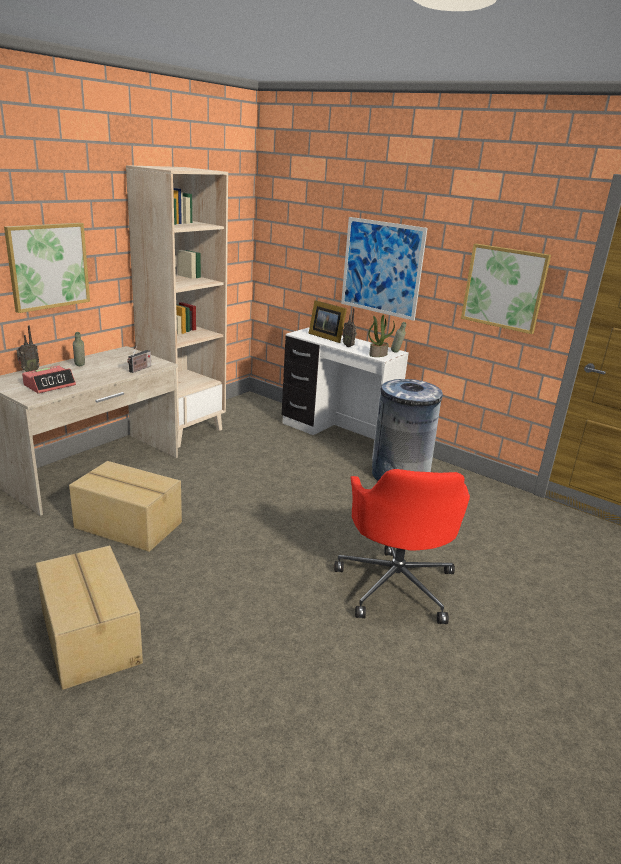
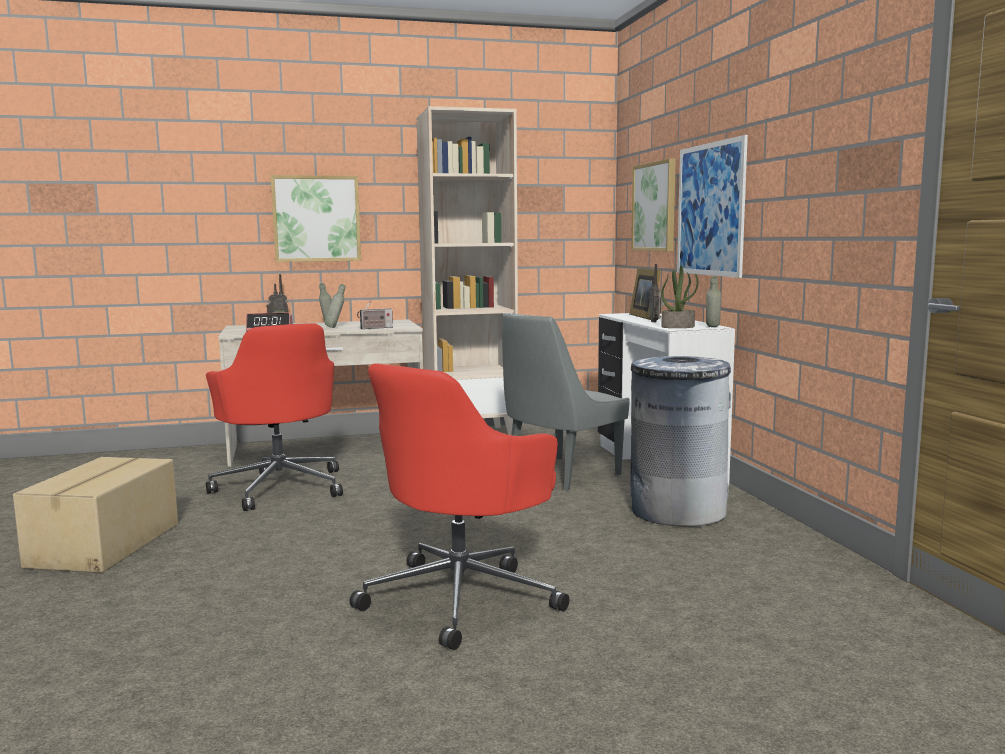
camera: 40 degrees right, 15 degrees down
(102, 372) = (336, 327): none -> grey bottle
(128, 526) = (280, 487): cardboard box -> red office chair
(297, 459) = (559, 474): none -> grey chair
(504, 288) = (828, 195): picture -> picture (655, 207)

